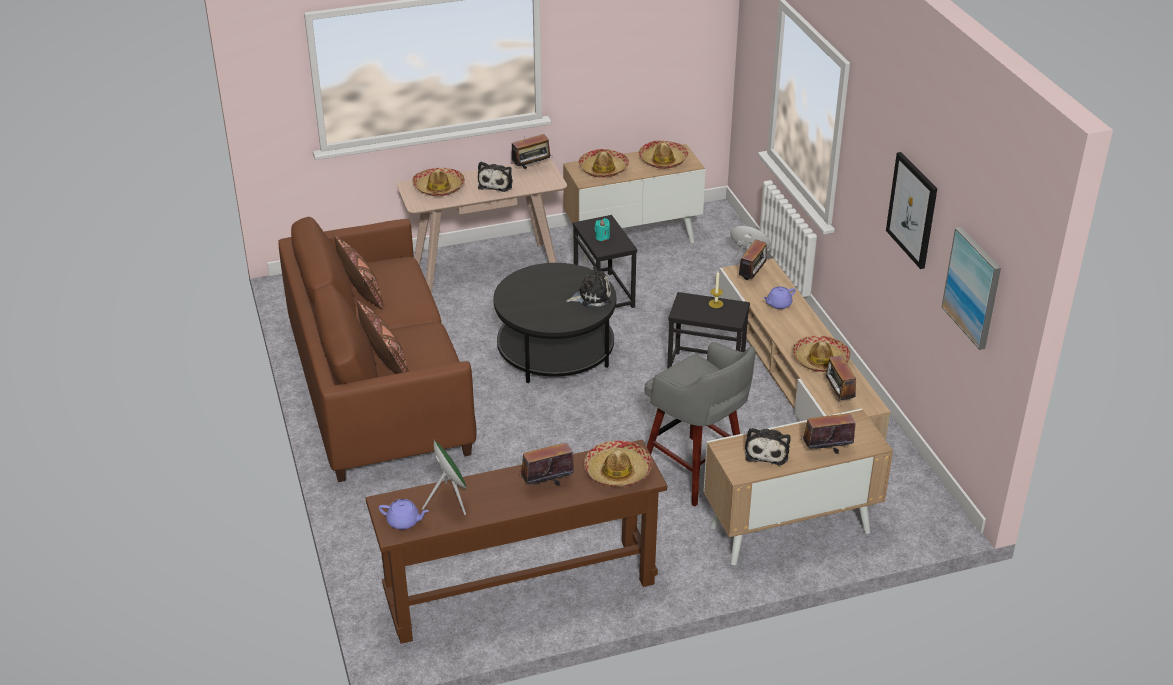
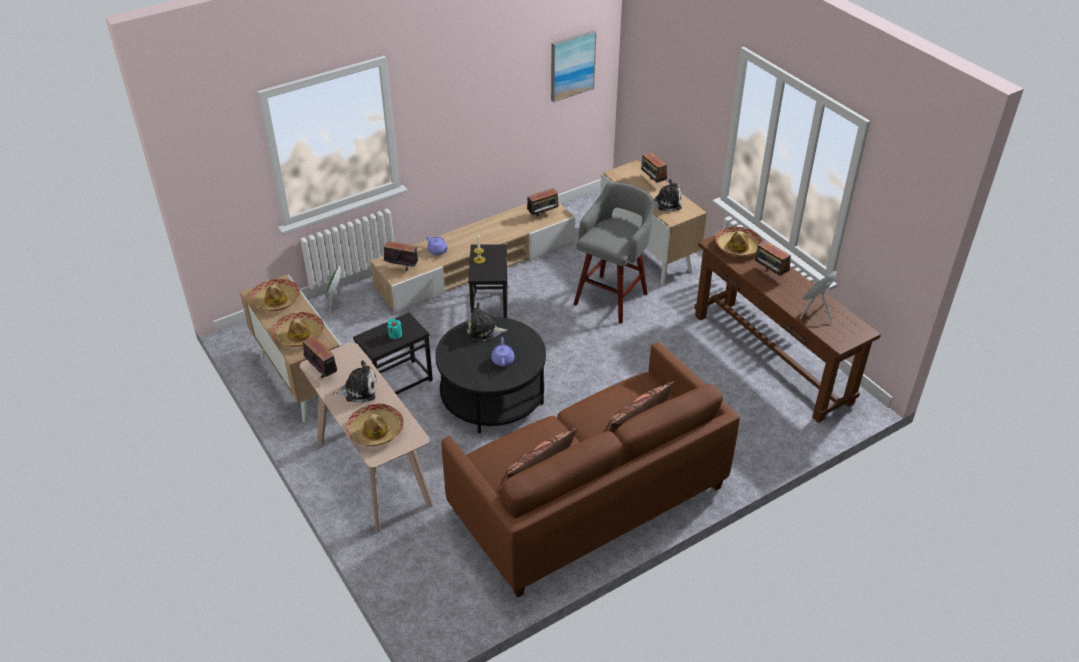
camera: 105 degrees left, 5 degrees up
(404, 522) = (850, 329): purple teapot -> purple teapot (503, 360)
(591, 296) = (484, 331): plush toy -> plush toy turned 60 degrees counterclockwise
(820, 360) = (503, 226): hat -> none
(912, 210) = (499, 79): picture -> none

